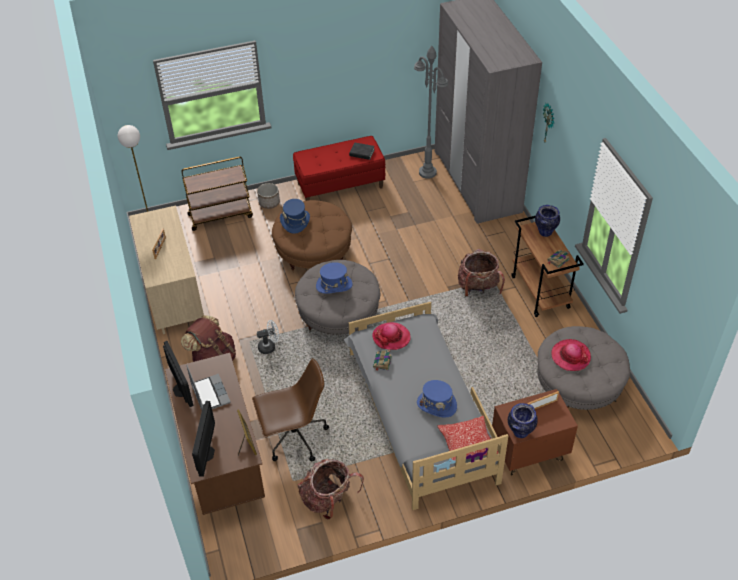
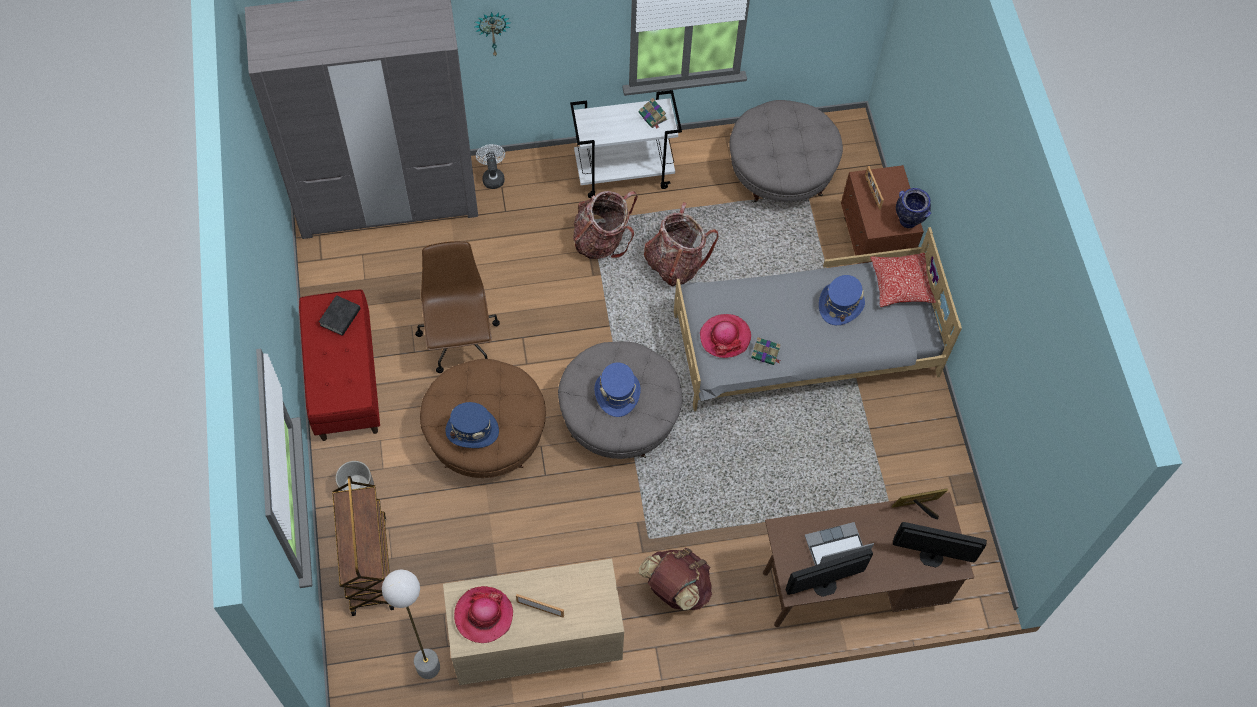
camera: 85 degrees left, 15 degrees up
(269, 346) = (663, 512): white fan -> white fan (492, 176)
(294, 438) = (823, 495): brown office chair -> brown office chair (460, 340)
(328, 499) = (918, 465): backpack -> backpack (674, 263)
(428, 172) = (350, 256): grey floor lamp -> none
(541, 292) = (624, 173): brown cart -> white cart
(545, 232) = (599, 118): vase -> none
(570, 356) = (783, 152): hat -> hat (483, 615)

